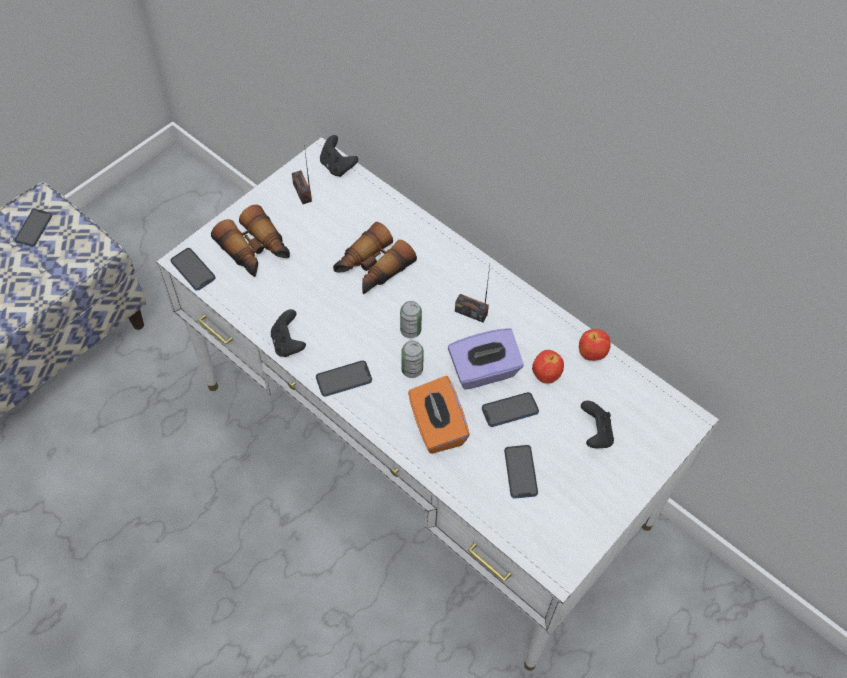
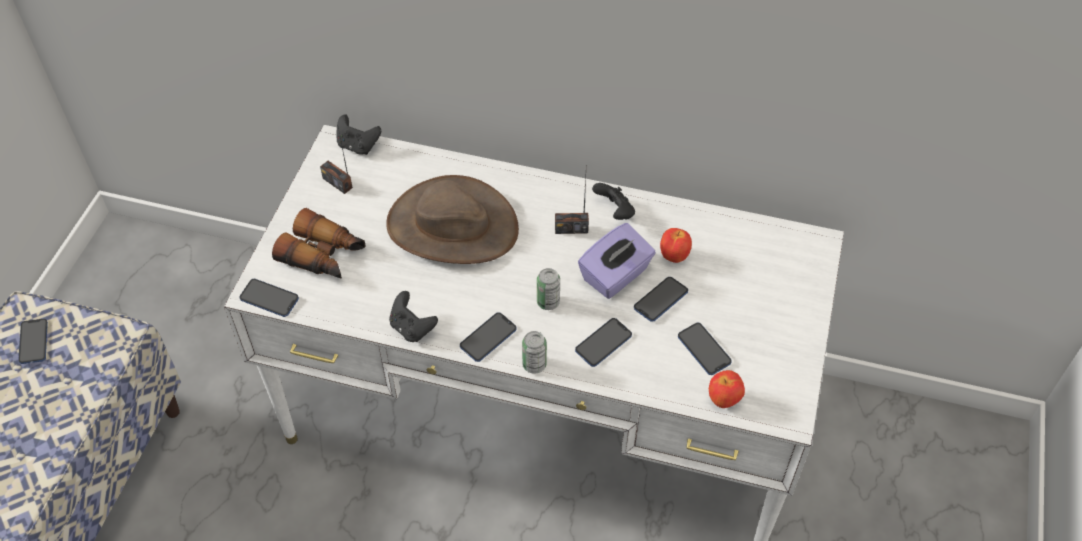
camera: 25 degrees left, 5 degrees down
(372, 268) = (452, 226): binoculars -> brown hat
(410, 330) = (524, 267): can -> can (534, 365)
(437, 427) = (603, 343): orange tissue box -> phone
(591, 354) = (702, 221): apple -> apple (724, 400)
(595, 434) = (748, 288): black game controller -> black game controller (615, 212)

